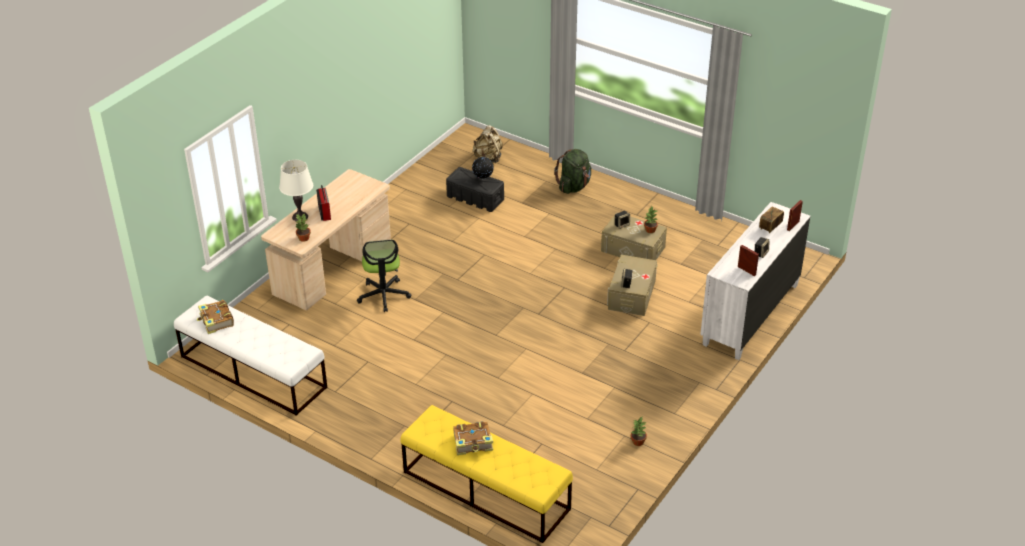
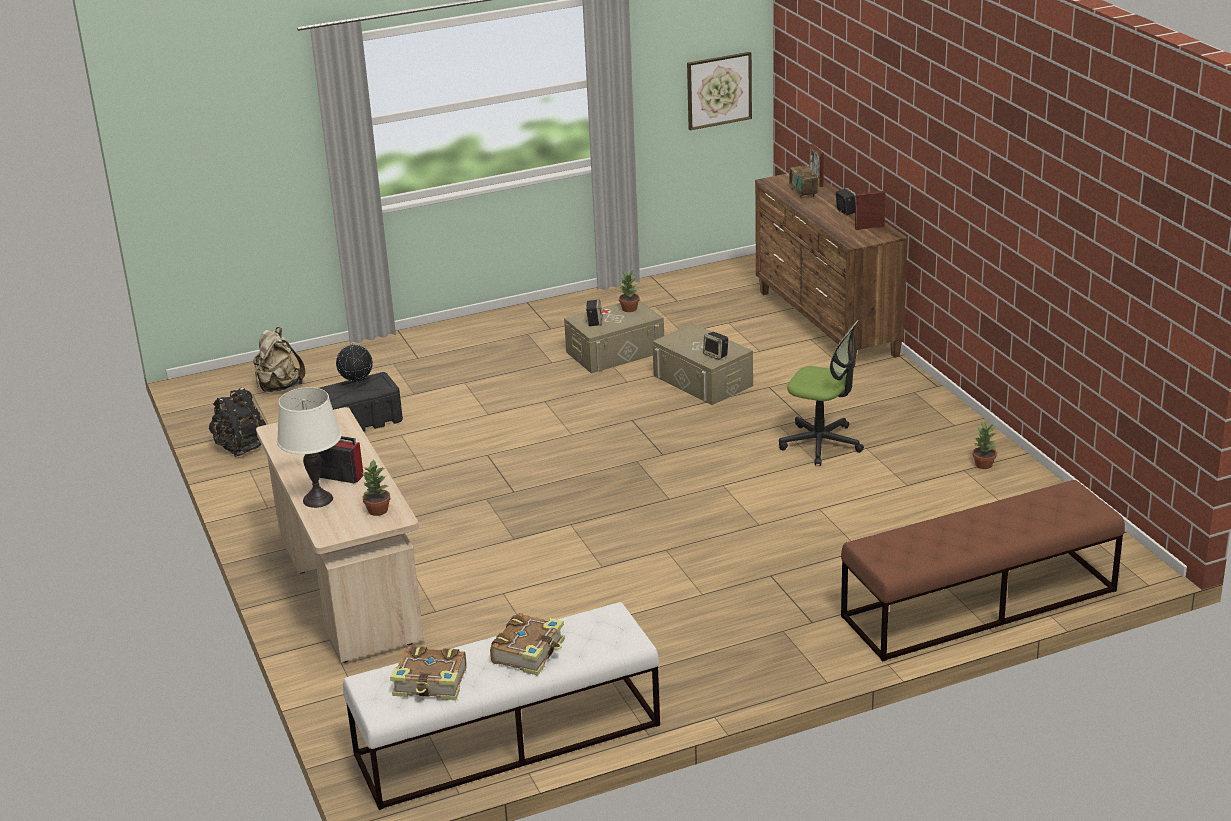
camera: 55 degrees left, 10 degrees down
(383, 295) = (472, 562): office chair -> office chair (821, 443)
(423, 176) = (241, 447): none -> black backpack
(473, 443) = (959, 531): book -> book (529, 652)
(485, 490) = (978, 604): yellow bench -> brown bench
(574, 186) = (434, 349): green backpack -> none
(750, 314) = (826, 324): white dresser -> brown dresser
(804, 133) = (719, 90): none -> picture

